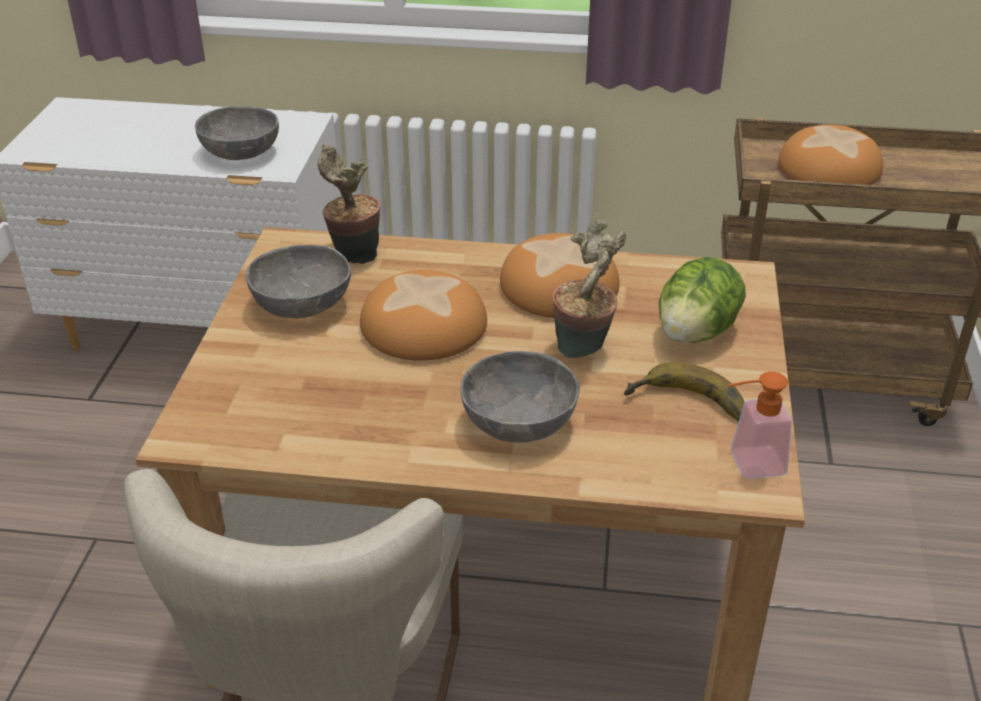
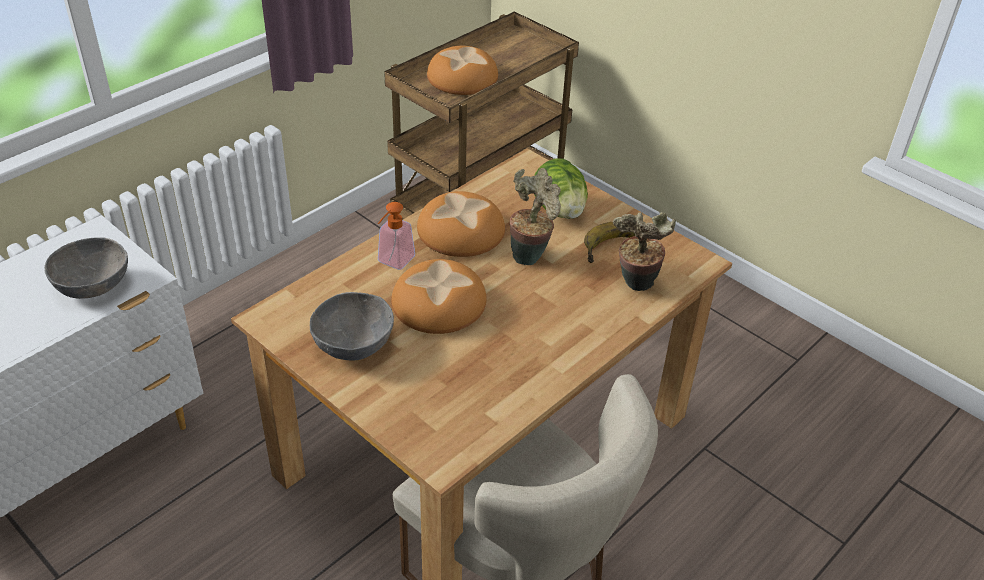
camera: 55 degrees left, 5 degrees up
(352, 255) = (322, 295): potted plant -> potted plant (635, 285)
(518, 423) = (570, 314): grey bowl -> none
(747, 464) = (679, 256): soap dispenser -> soap dispenser (393, 263)

